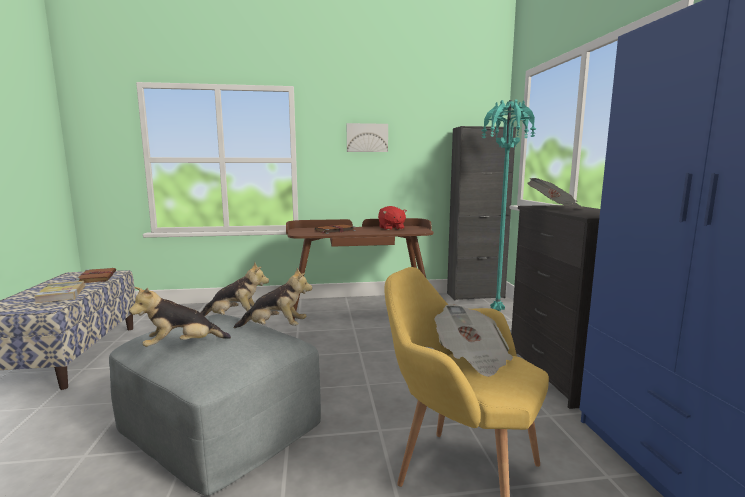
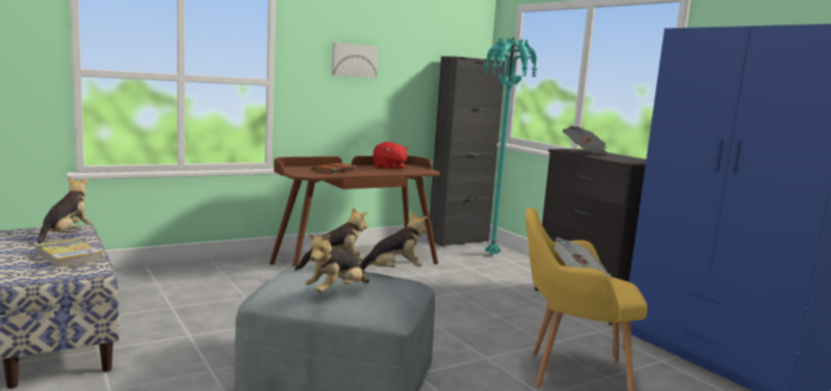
camera: 25 degrees left, 0 degrees up
(97, 277) = (66, 235): brown book -> plush toy

